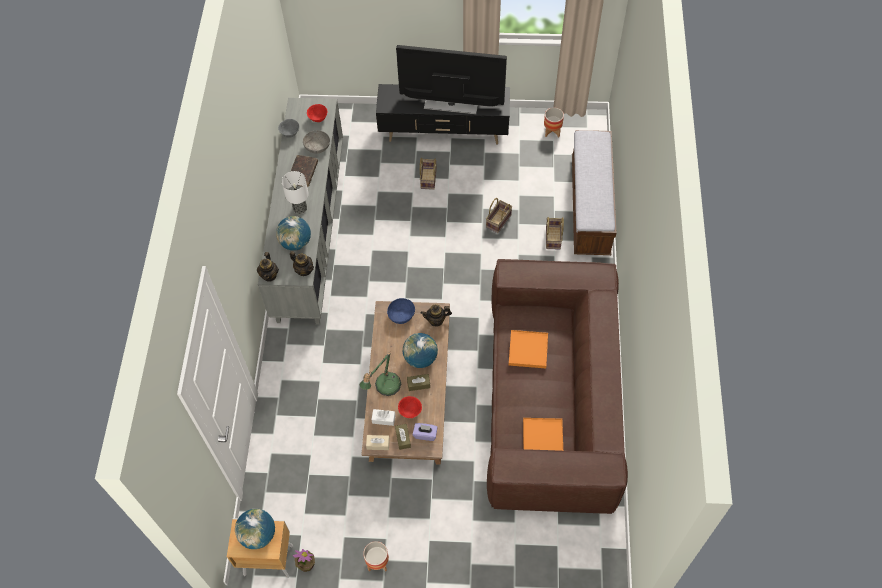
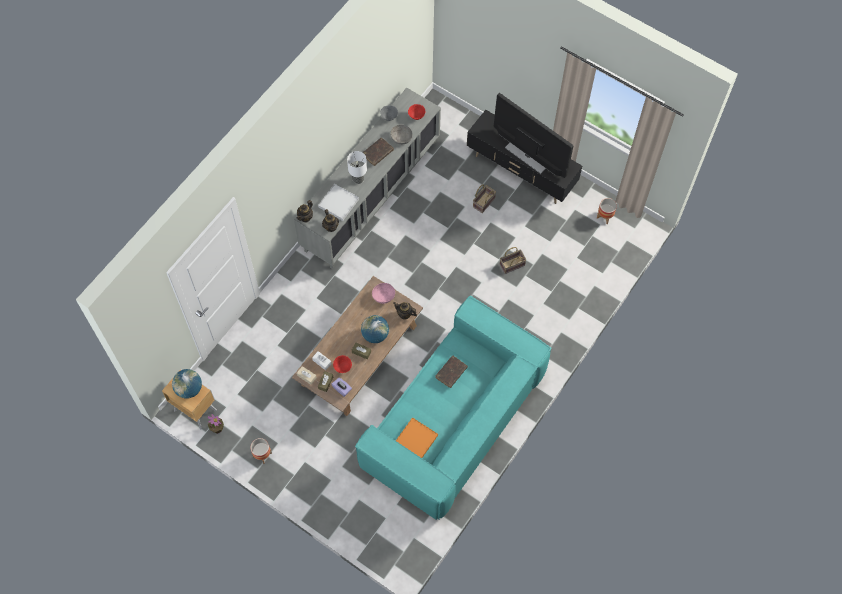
camera: 30 degrees right, 5 degrees up
(295, 242) = (338, 203): globe -> white tray
(384, 387) = (337, 340): table lamp -> none
(401, 315) = (383, 296): blue bowl -> pink bowl
(528, 350) = (451, 373): orange tray -> brown book
(551, 401) = (453, 419): brown sofa -> turquoise sofa
(553, 239) = (543, 302): basket -> none
(590, 206) = (589, 292): bench -> none

